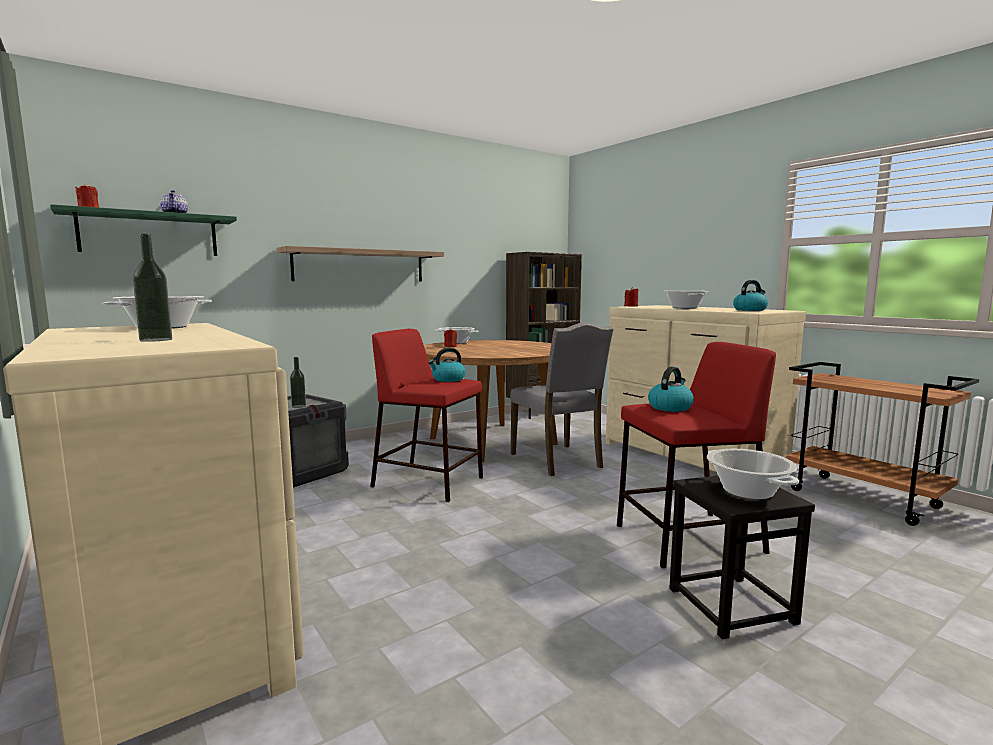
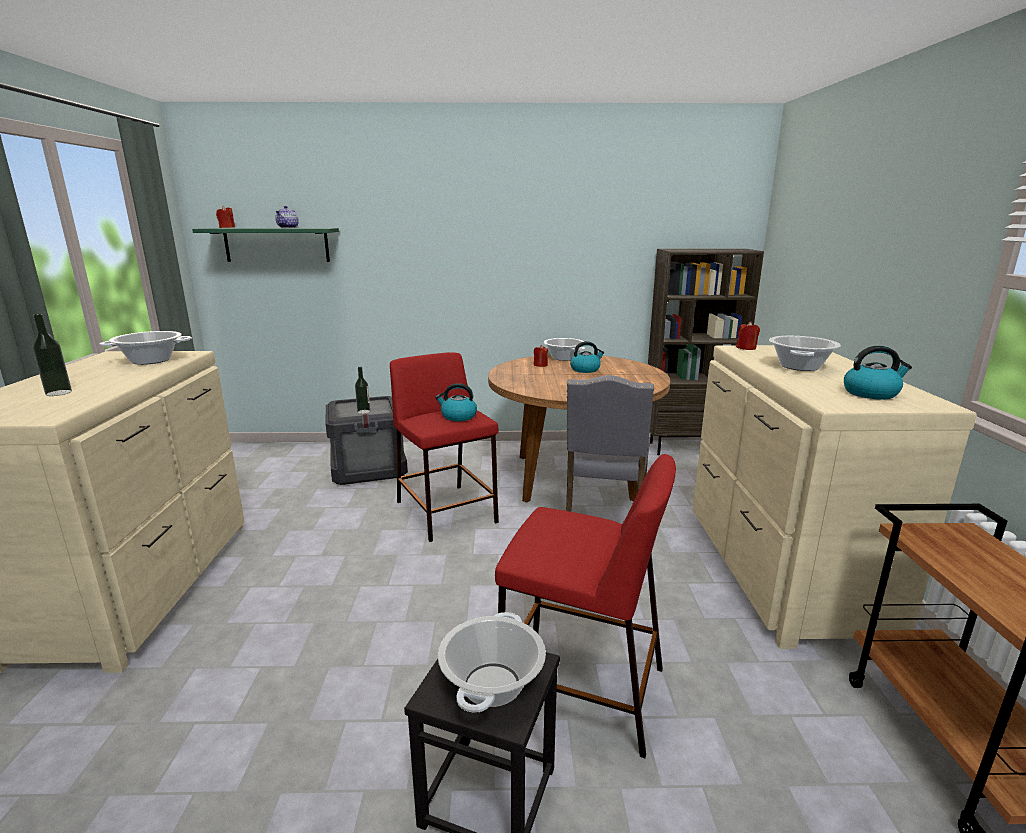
camera: 35 degrees right, 10 degrees up
(360, 266) = (466, 268): shelf -> none
(670, 407) = (559, 530): kettle -> kettle (585, 369)

